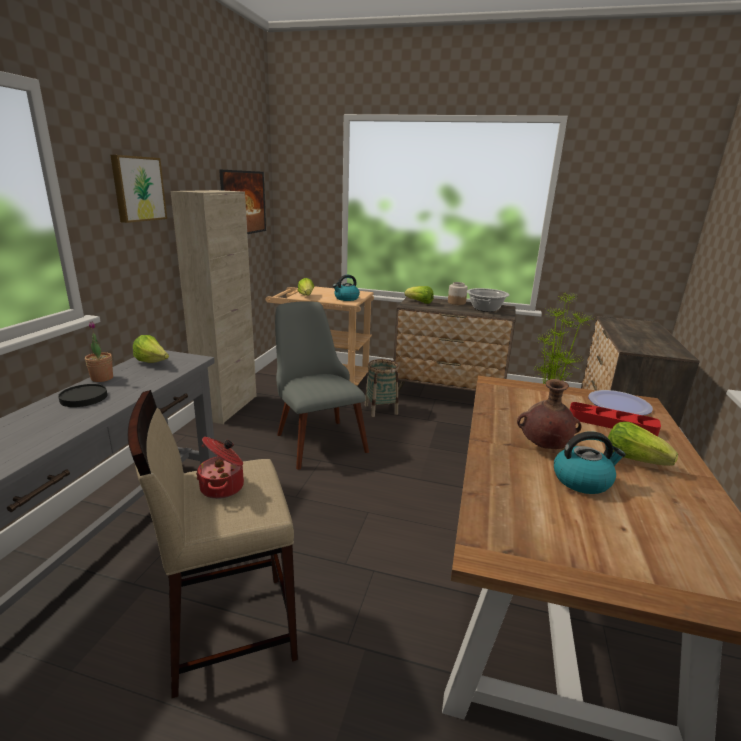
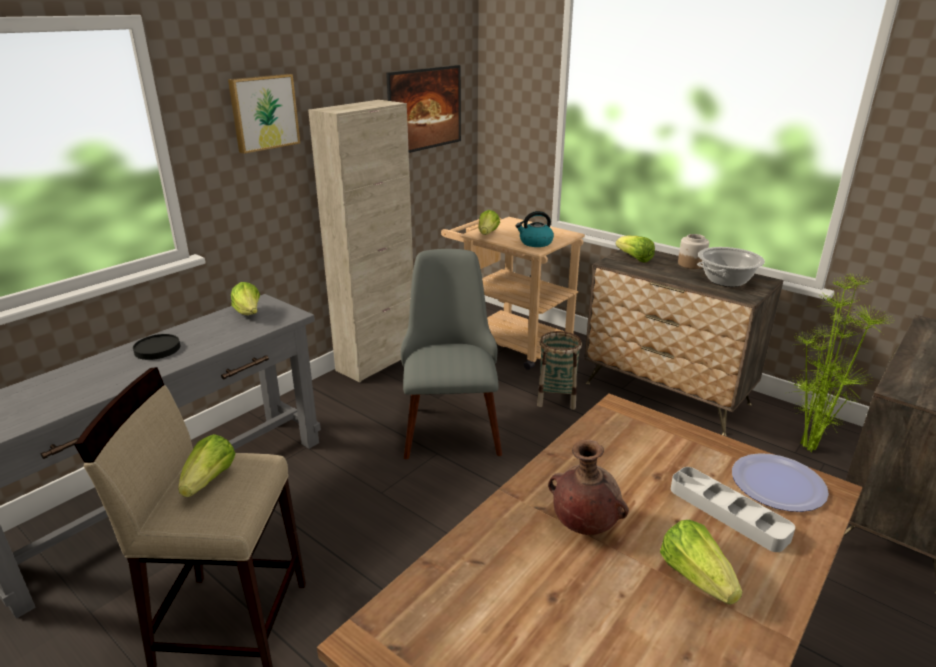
camera: 25 degrees right, 5 degrees up
(102, 378) = (190, 327): potted plant -> none
(223, 487) = (210, 480): cooking pot -> lettuce
(582, 480) = (585, 586): kettle -> none
(611, 423) = (727, 513): red tray -> grey tray

